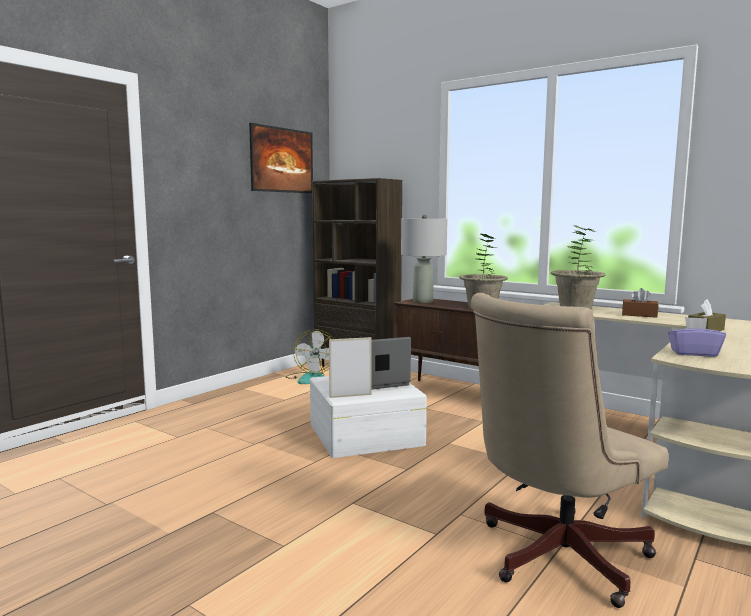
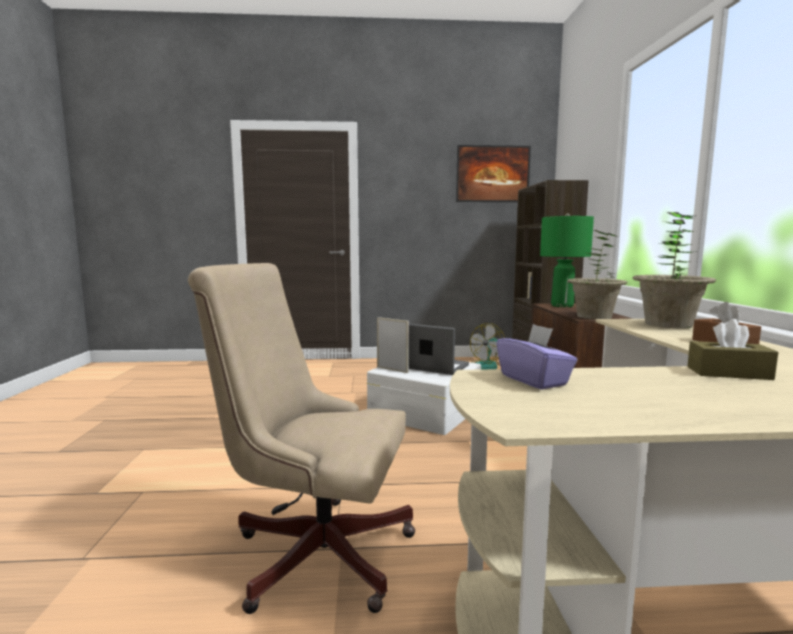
camera: 50 degrees right, 0 degrees up
(422, 301) = (562, 305): grey table lamp -> green table lamp

